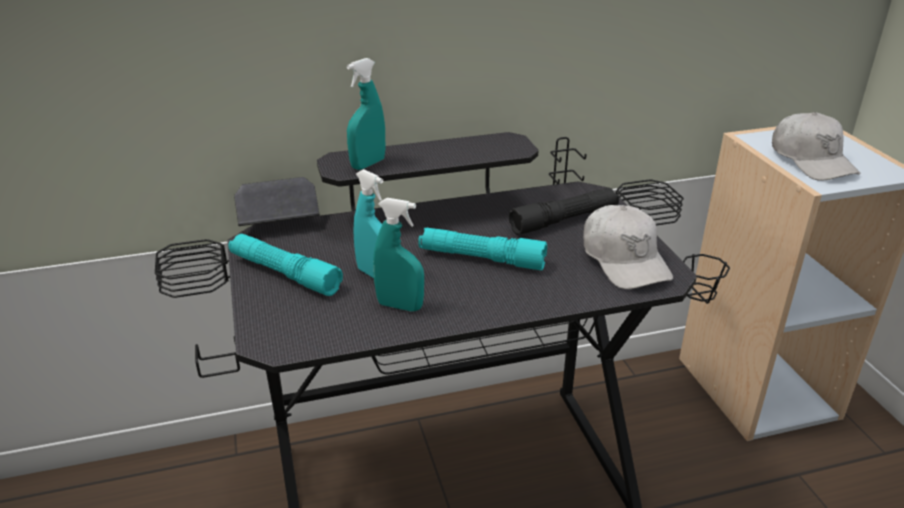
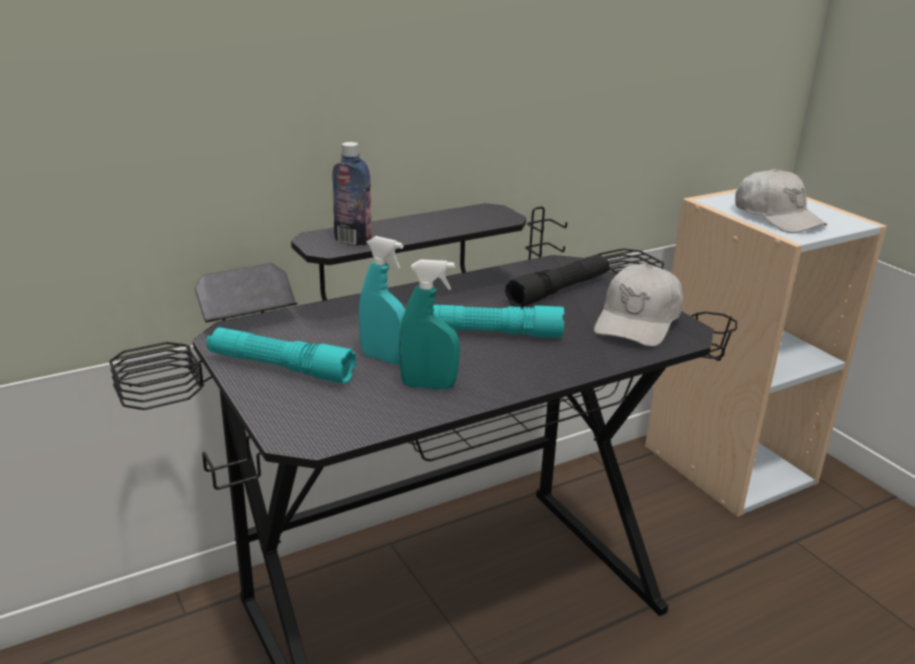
camera: 15 degrees left, 5 degrees down
(368, 164) = (352, 240): turquoise spray bottle -> bottle
(624, 260) = (638, 322): white cap -> white cap turned 60 degrees clockwise

